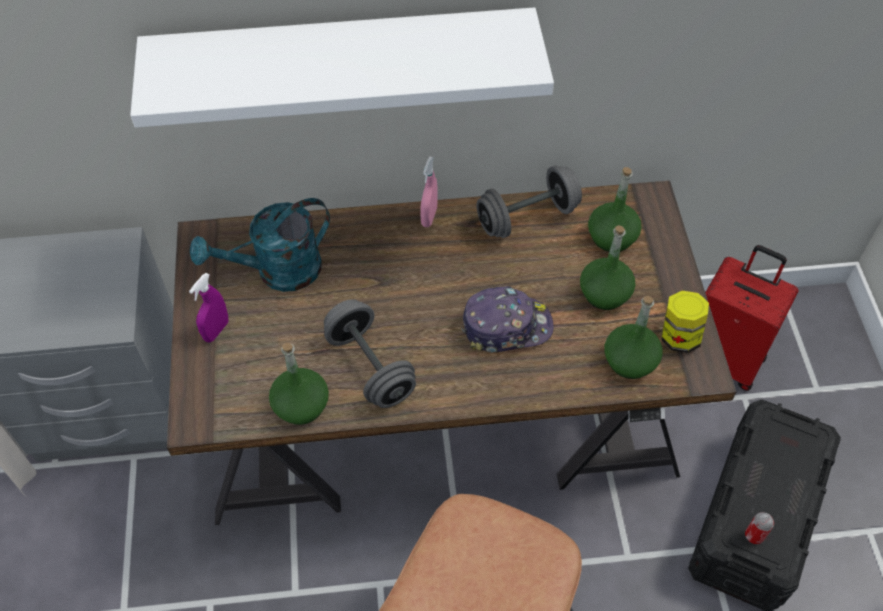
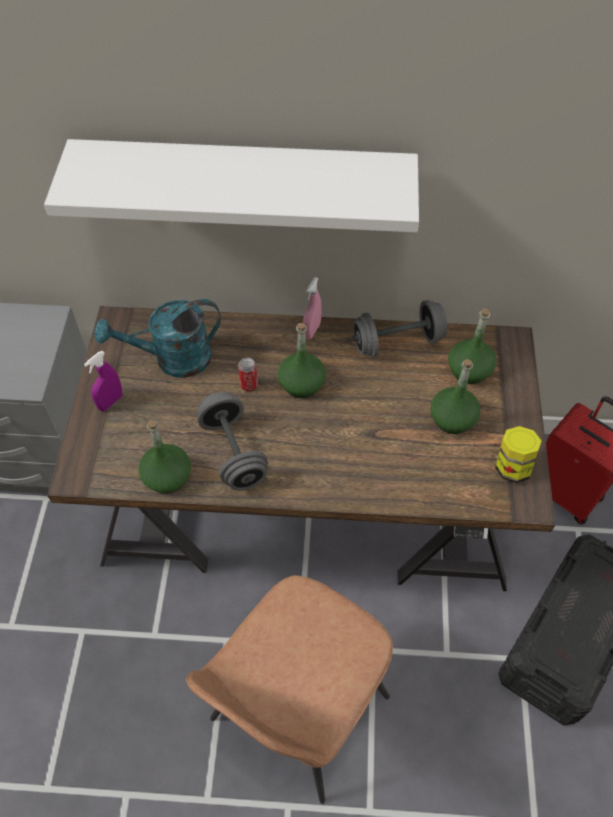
camera: 10 degrees right, 0 degrees up
(506, 326) = (359, 435): cap -> none
(629, 360) = (463, 482): green bottle -> green bottle (301, 383)
(754, 535) = (558, 656): can -> can (249, 385)

